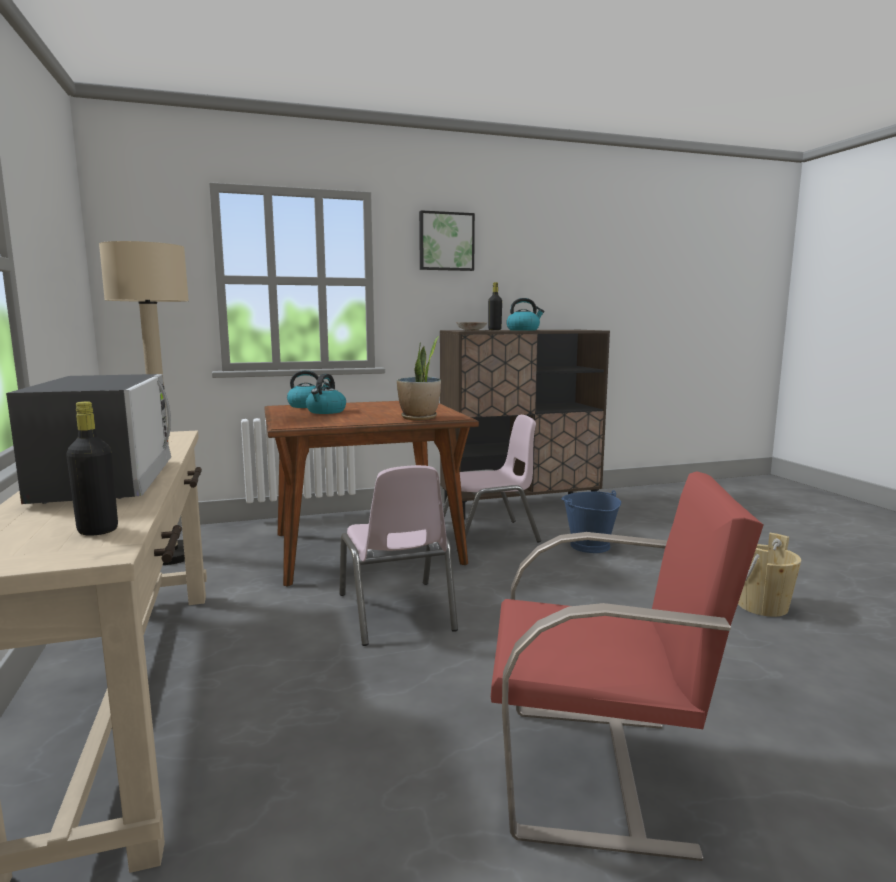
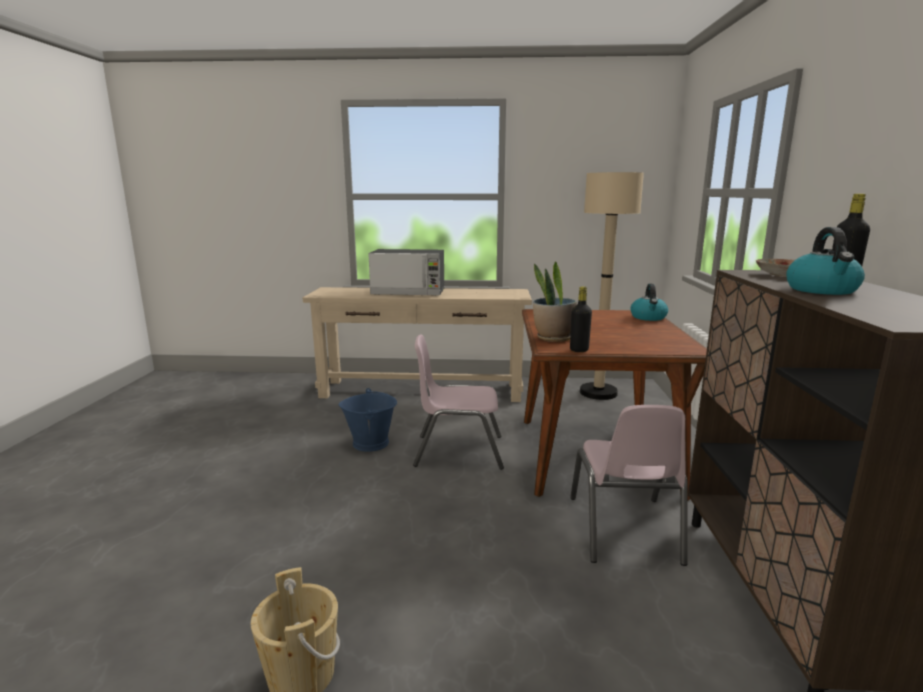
camera: 110 degrees right, 5 degrees up
(98, 530) = (339, 294): black bottle -> black bottle (579, 350)
(326, 411) = (606, 320): kettle -> none
(446, 241) = (857, 121): picture -> none
(589, 546) = (567, 604): blue bucket -> blue bucket (371, 443)
(599, 774) = (248, 474): red chair -> none

